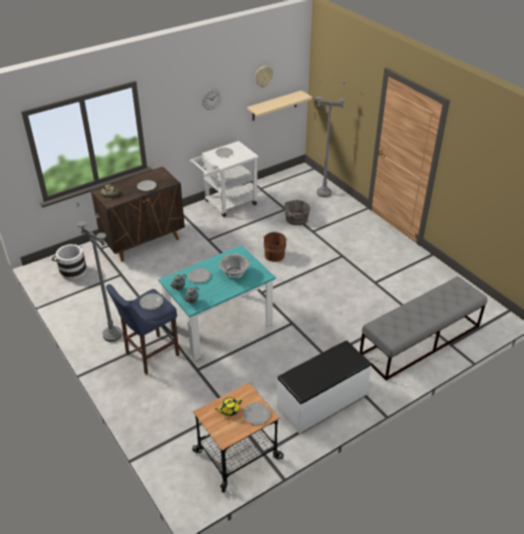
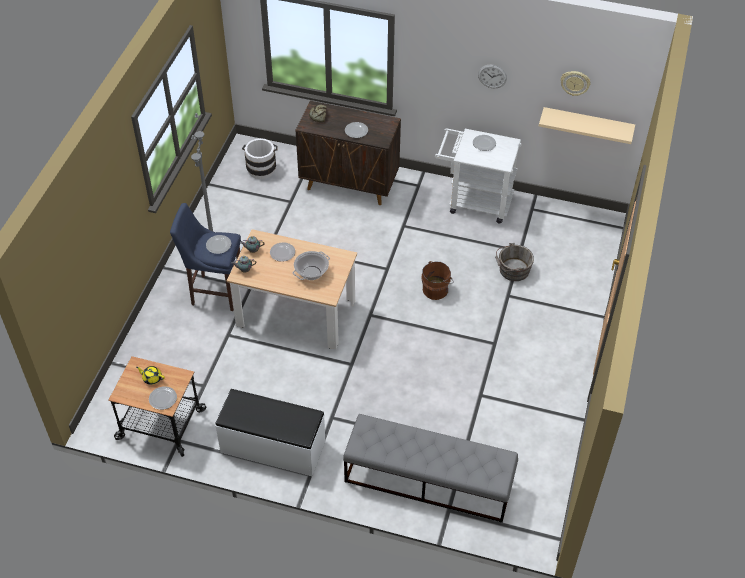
camera: 50 degrees right, 10 degrees up
(219, 325) = (296, 313): turquoise dining table -> beige dining table
(324, 193) = (587, 264): grey floor lamp -> none

